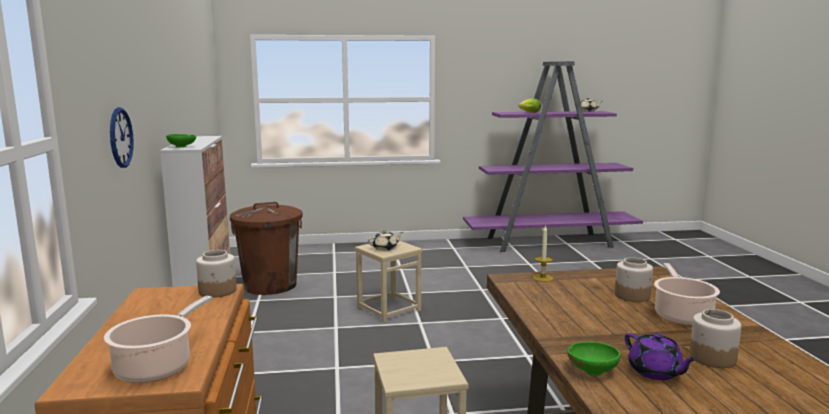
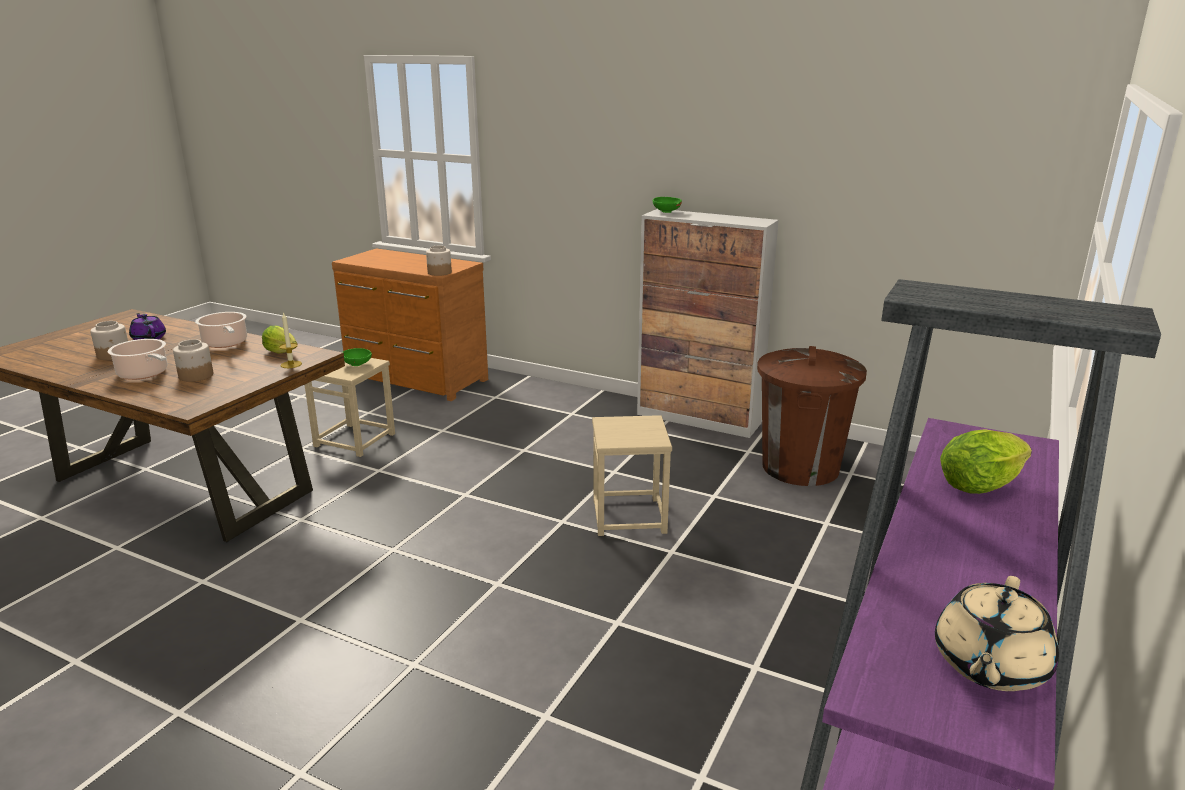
camera: 125 degrees right, 10 degrees up
(120, 137) = (575, 177): wall clock -> none
(157, 367) = (367, 259): cooking pot -> cooking pot (226, 343)
(385, 248) = (626, 427): beige teapot -> none
(533, 290) = (283, 353): none -> lettuce
(592, 370) = (187, 328): green bowl -> green bowl (357, 365)
(655, 372) = (149, 338): purple teapot -> purple teapot turned 45 degrees clockwise

